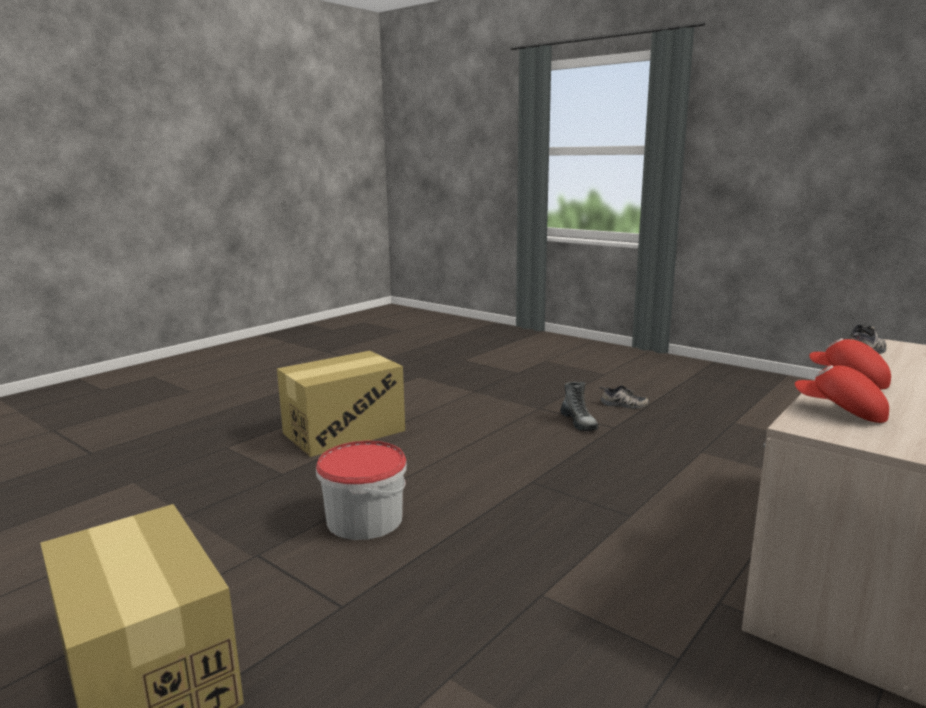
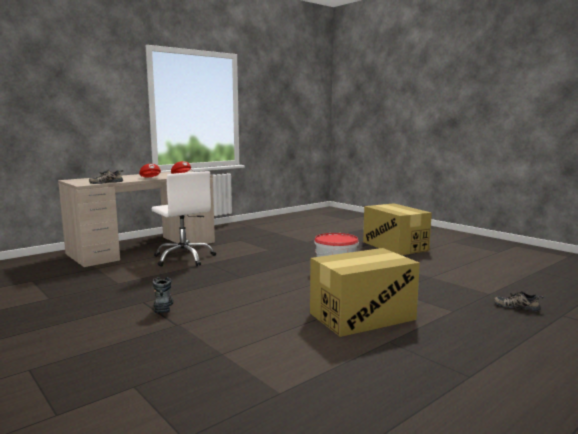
camera: 170 degrees left, 5 degrees down
(623, 405) = (97, 321): shoe -> shoe (517, 306)
(703, 528) = (184, 258): none -> white office chair

